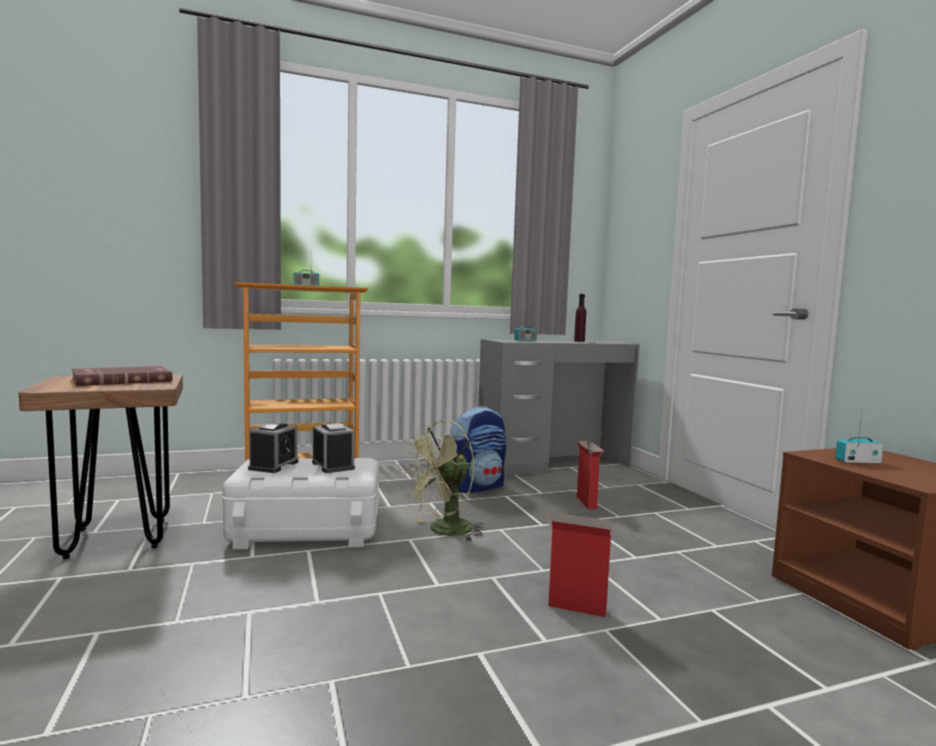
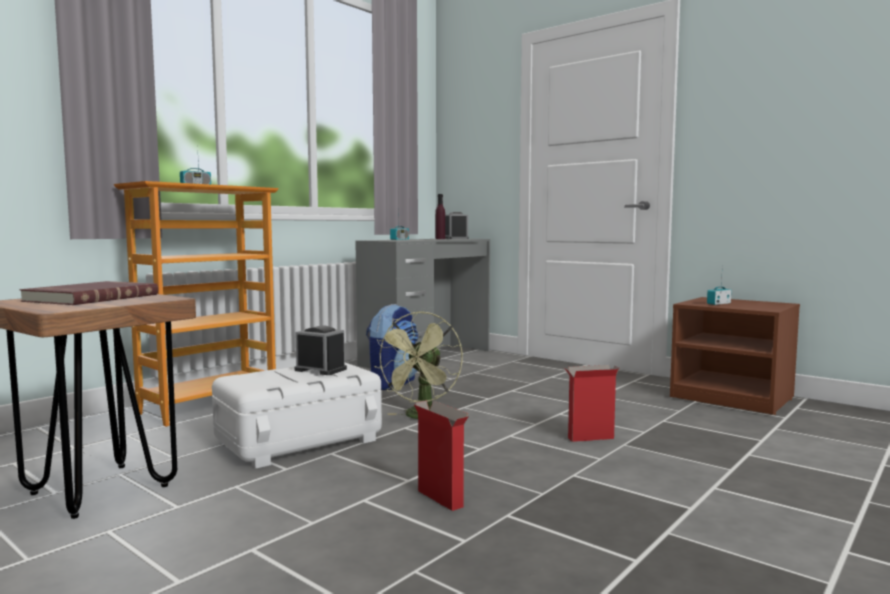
camera: 30 degrees left, 0 degrees up
(273, 465) = (263, 378): alarm clock -> alarm clock (455, 238)
(586, 503) = (496, 379): cardboard box -> cardboard box (441, 499)

